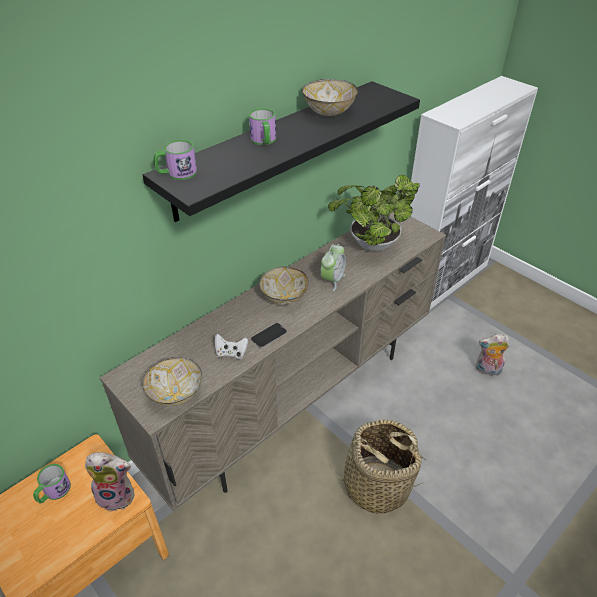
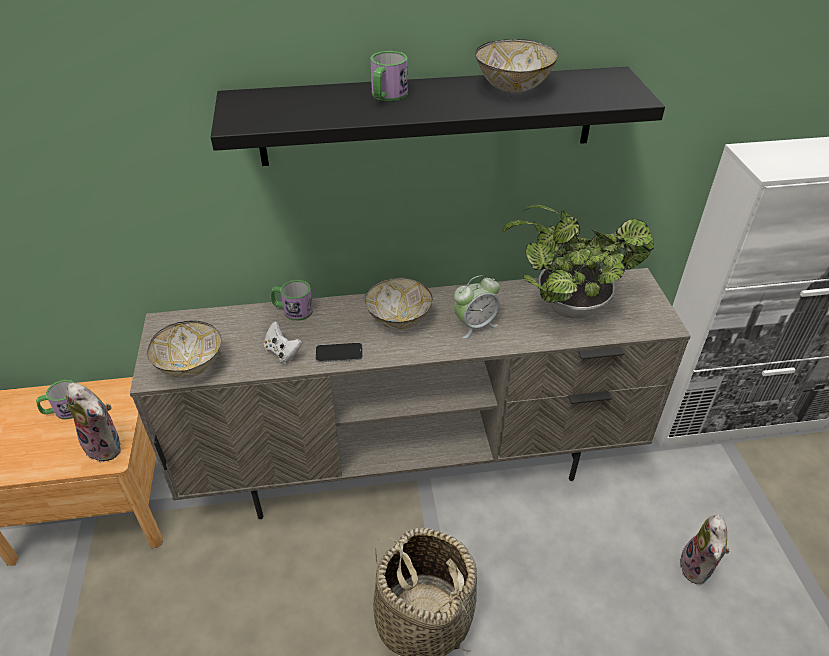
camera: 35 degrees right, 0 degrees up
(177, 173) = (248, 100): mug -> mug (293, 310)
(487, 370) = (698, 568): plush toy -> plush toy turned 120 degrees counterclockwise

